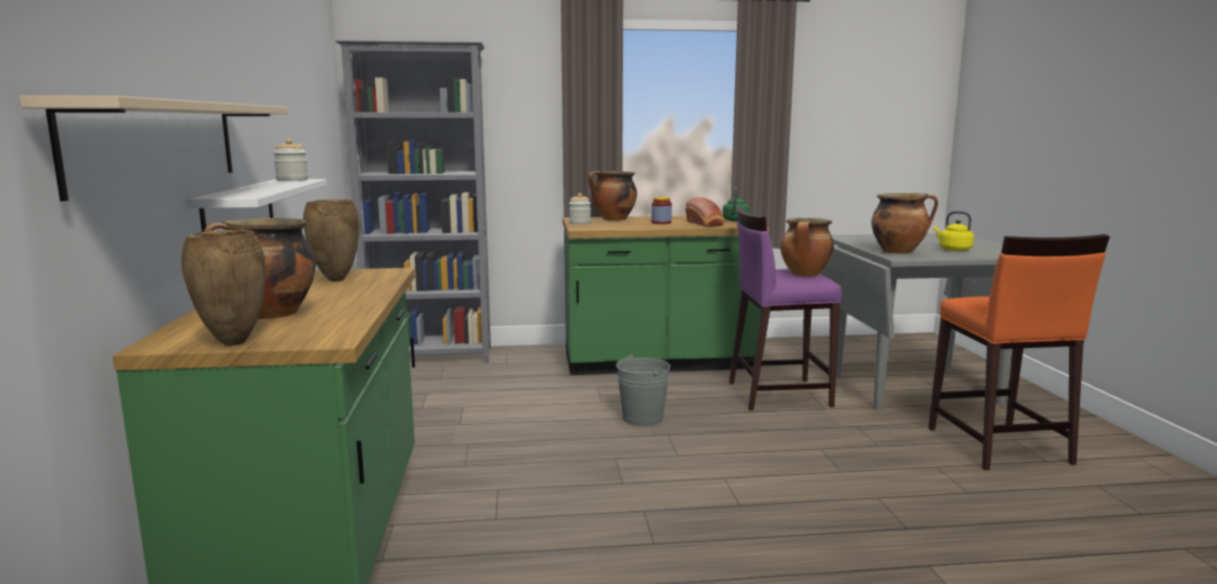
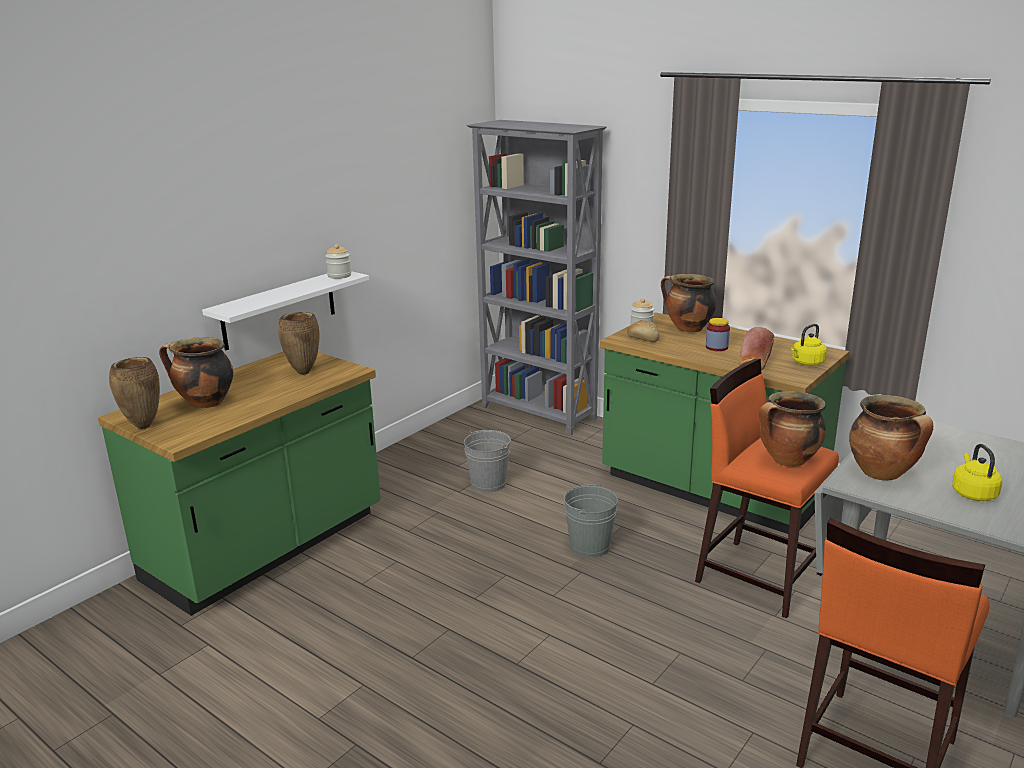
camera: 45 degrees right, 10 degrees up
(159, 143) = (170, 279): beige shelf -> none
(477, 410) = (488, 484): none -> grey bucket
(598, 226) = (643, 339): none -> bread
(735, 220) = (806, 363): green kettle -> yellow kettle
(777, 394) = (758, 576): purple stool -> orange stool

